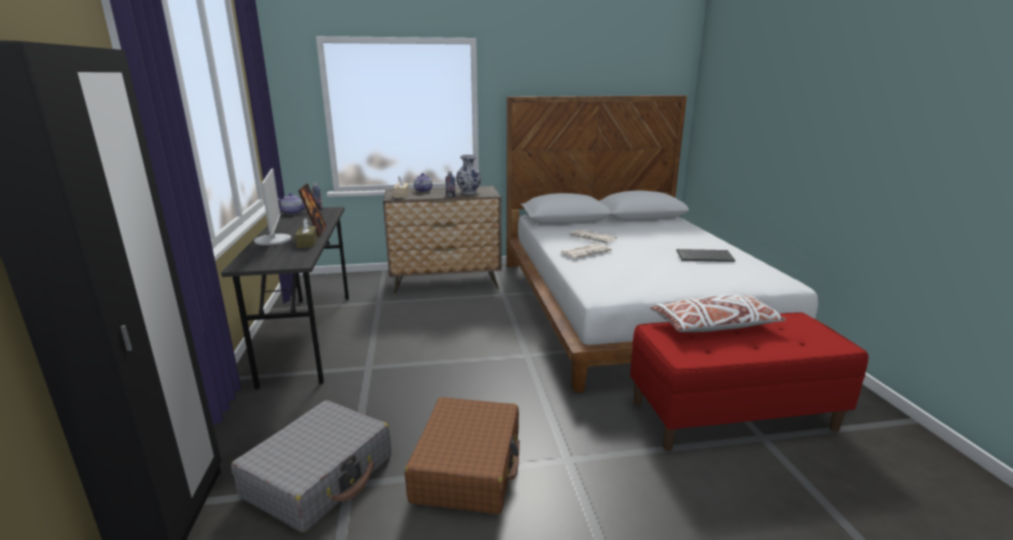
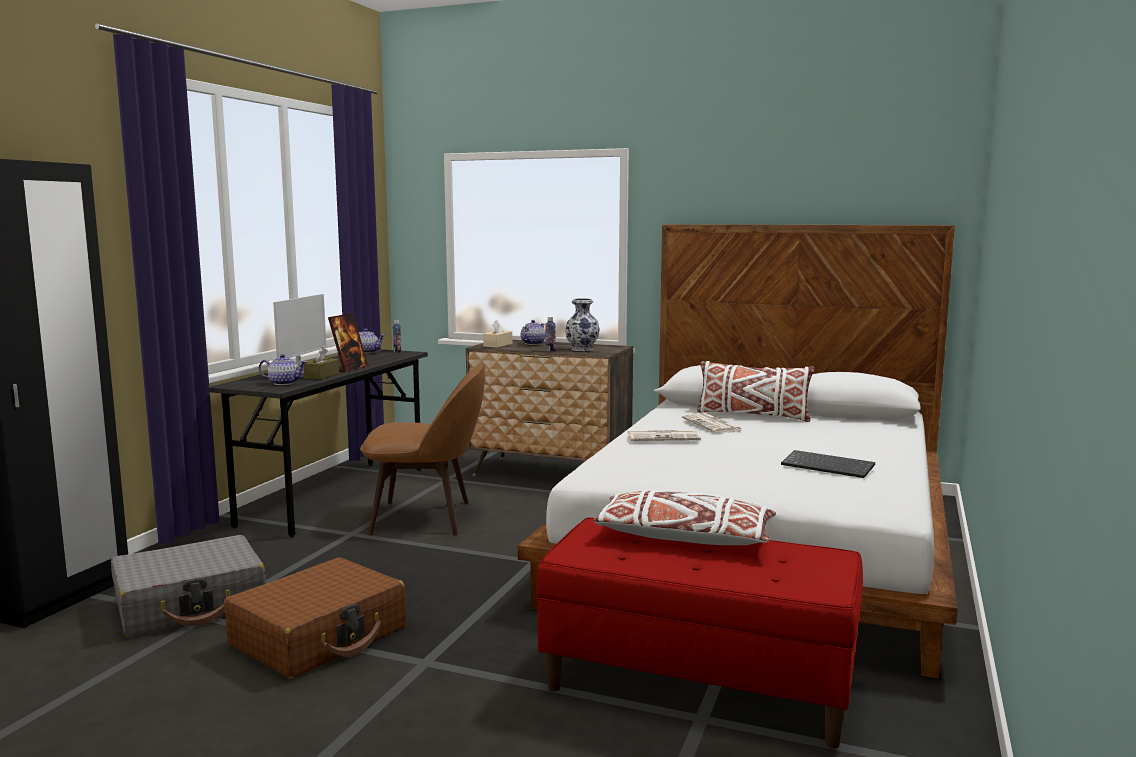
camera: 30 degrees right, 10 degrees down
(289, 256) = (283, 383): none -> teapot
(407, 338) = (426, 518): none -> brown chair
(598, 226) = (752, 415): none -> white pillow

